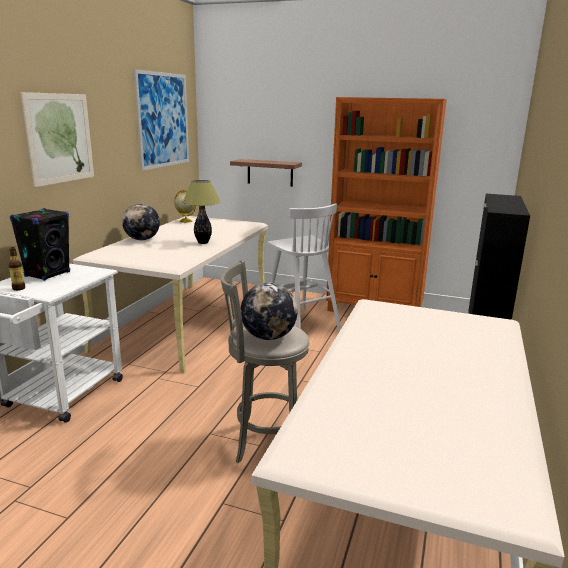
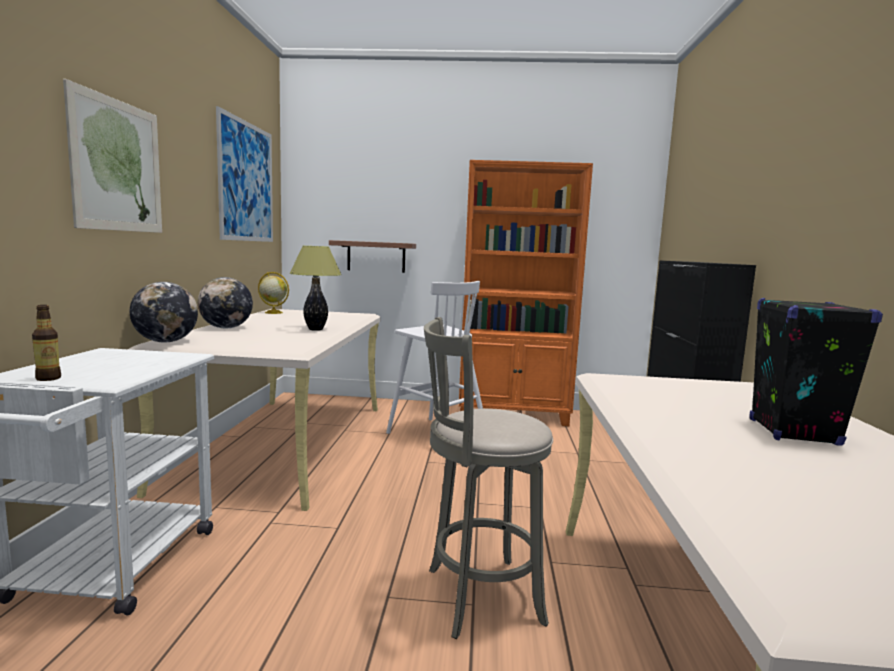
camera: 15 degrees left, 10 degrees down
(47, 274) = (96, 361): black speaker -> black speaker (792, 432)
(268, 337) = (497, 425): globe -> globe (165, 342)

